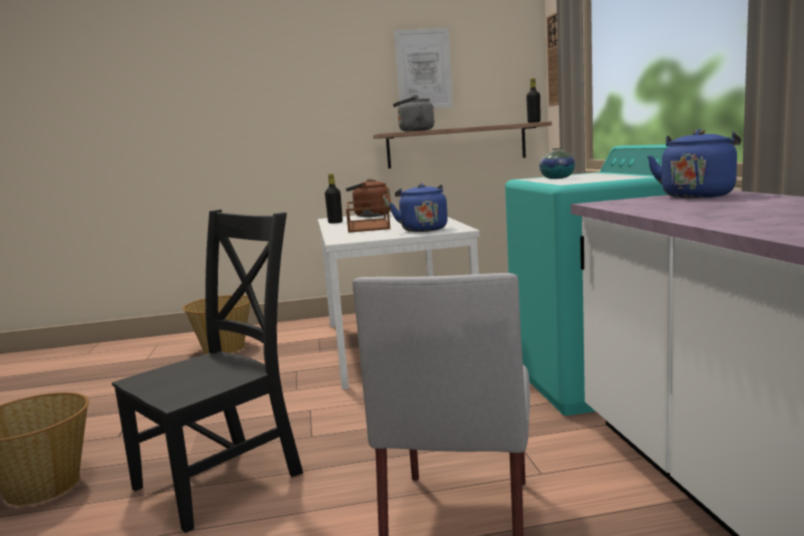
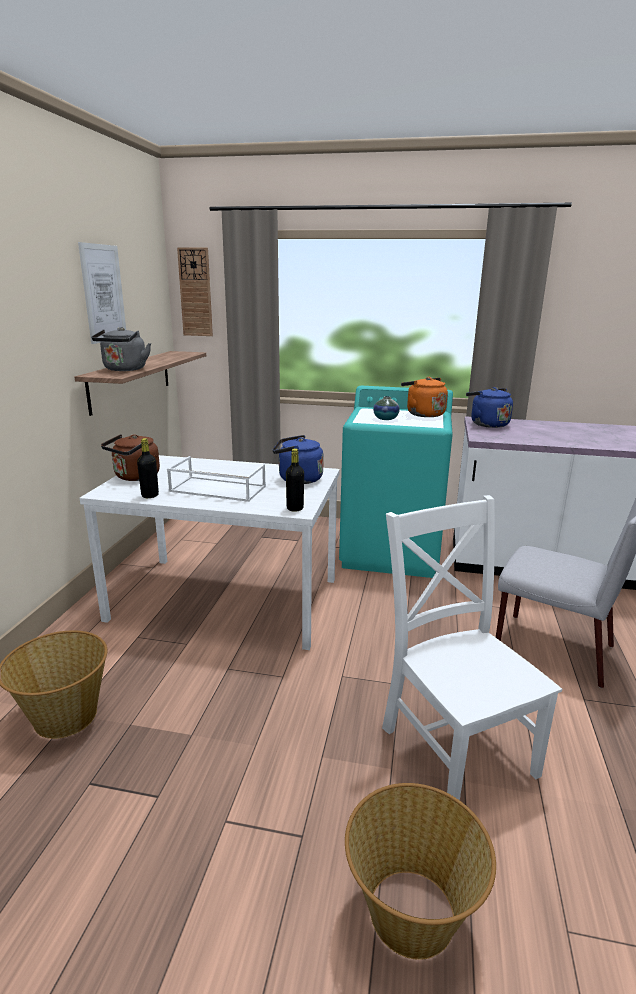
camera: 70 degrees left, 10 degrees up
(225, 477) = (454, 745): black chair -> white chair
(367, 225) = (216, 489): brown tray -> white tray
(534, 122) = (184, 352): black bottle -> black bottle (295, 508)
(621, 177) = (423, 414): none -> orange kettle

